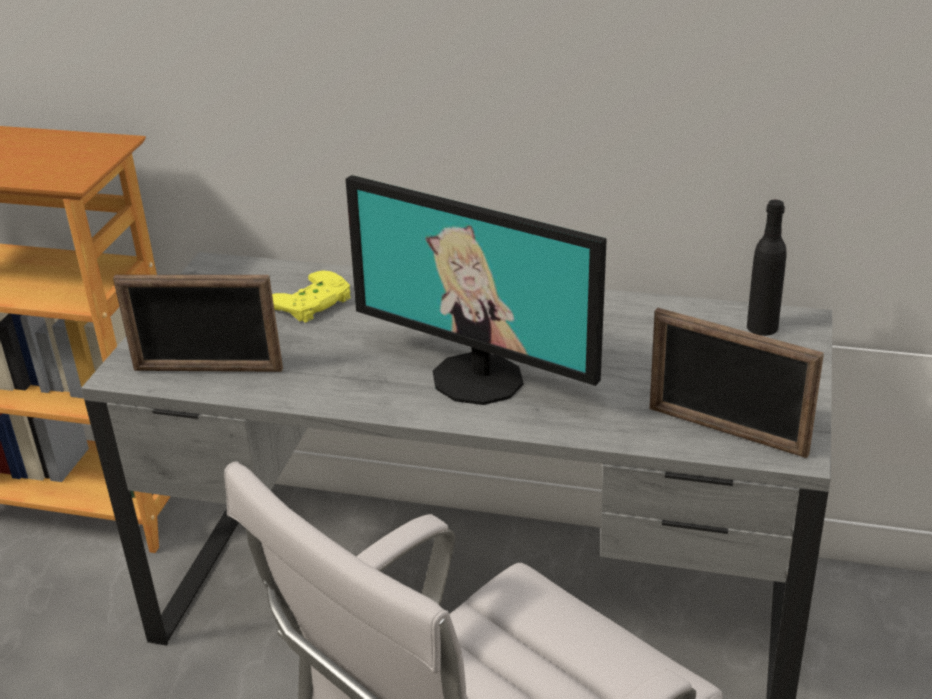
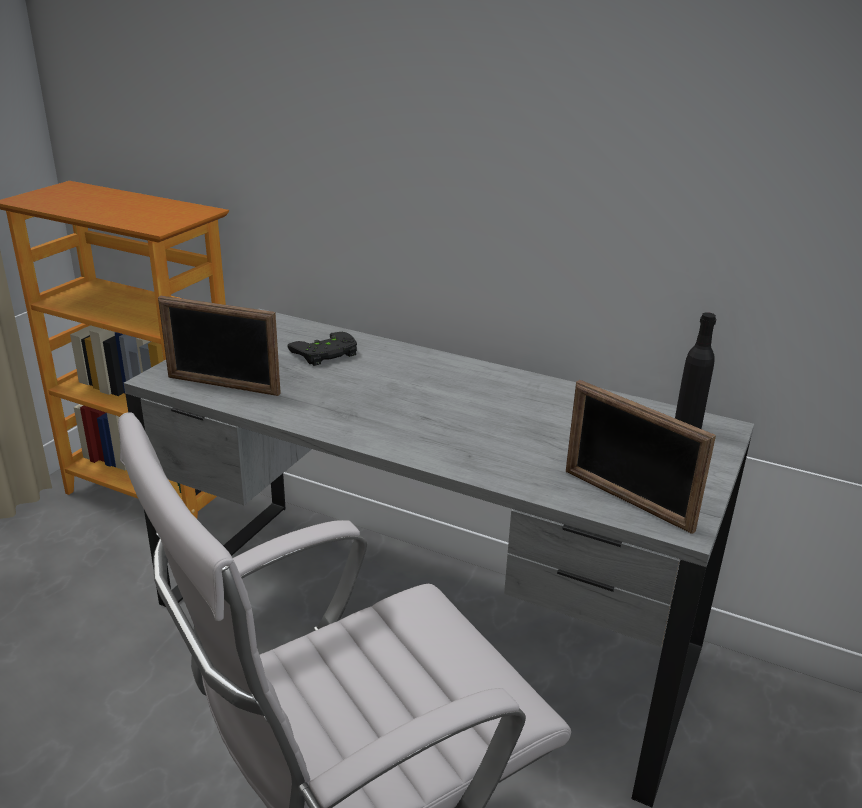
camera: 10 degrees right, 5 degrees down
(313, 304) = (326, 354): yellow game controller -> black game controller
(479, 378) = (432, 425): monitor -> none

